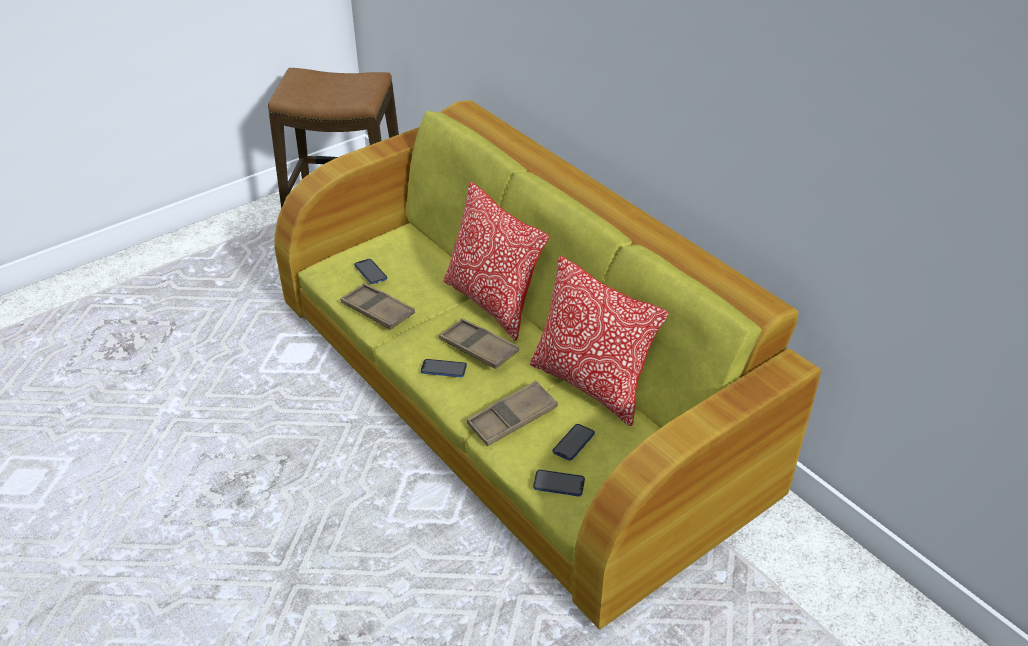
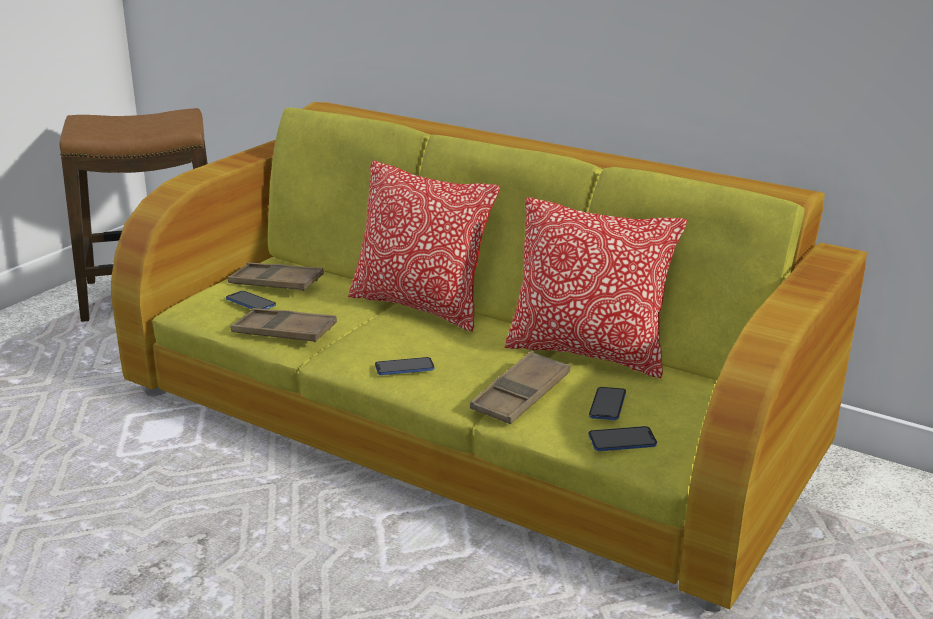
camera: 20 degrees left, 15 degrees down
(478, 348) = (434, 343): brown tray -> brown tray (276, 283)

